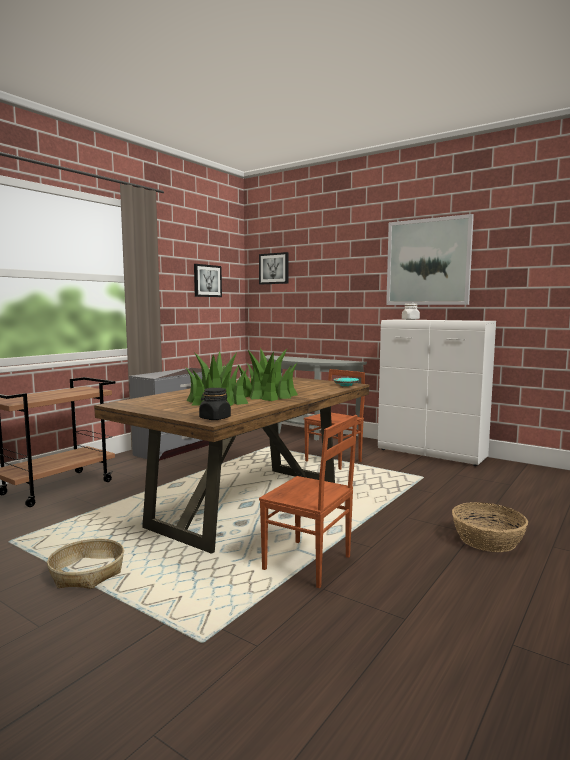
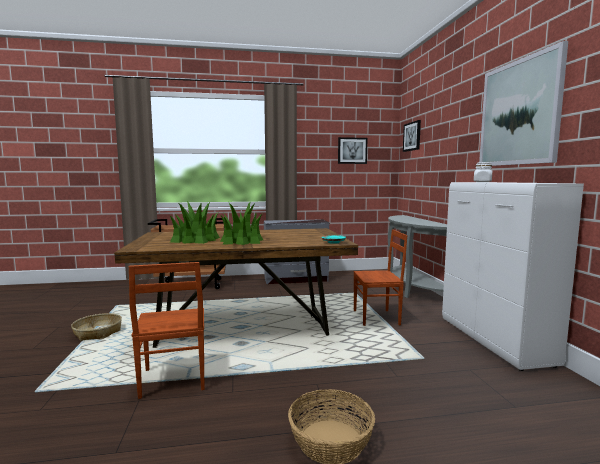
camera: 45 degrees right, 0 degrees up
(215, 418) = (140, 248): black jar -> none

